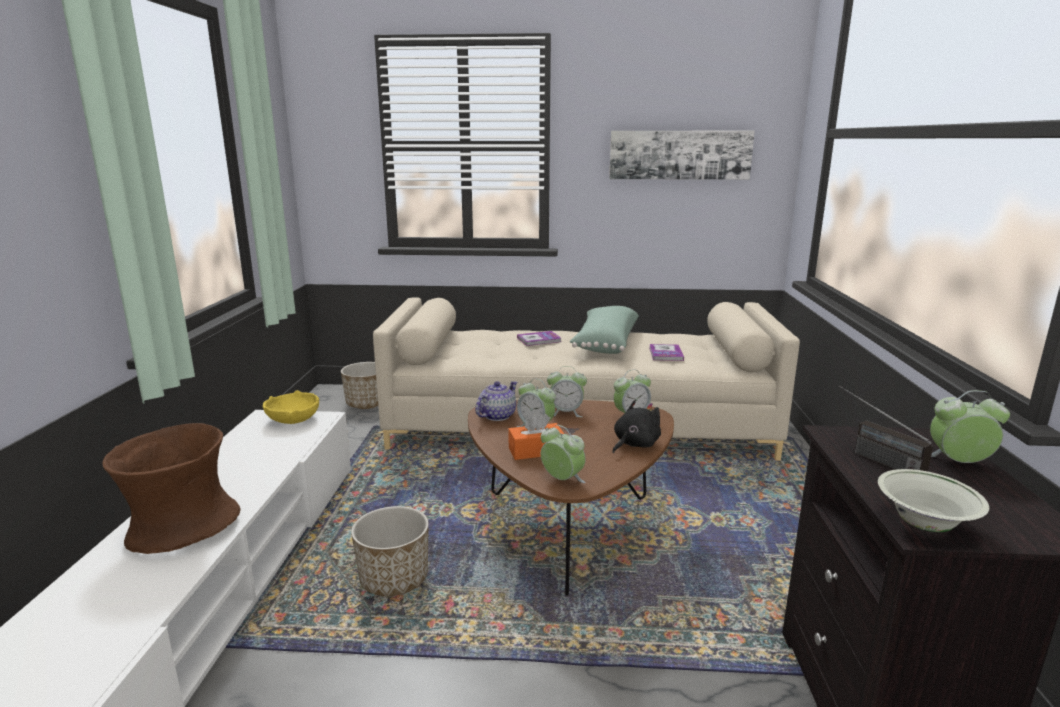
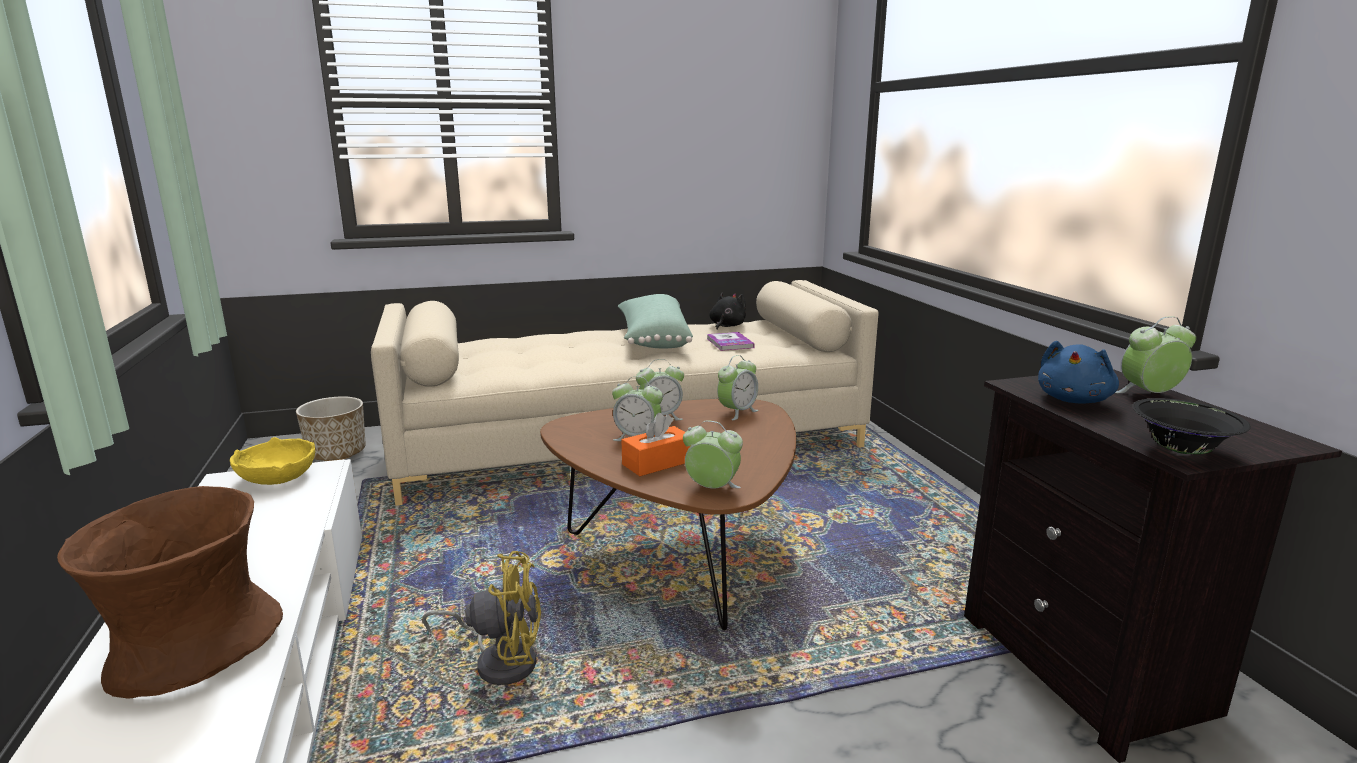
camera: 20 degrees left, 0 degrees up
(394, 579) = (499, 660): planter -> yellow fan
(496, 416) = (579, 431): teapot -> none
(539, 340) = (573, 342): book -> none
(634, 444) = (762, 439): black plush toy -> black plush toy (726, 326)
(679, 155) = (707, 114): picture -> none
(871, 456) = (1074, 400): radio -> blue plush toy
(924, 525) = (1181, 451): white bowl -> black bowl

